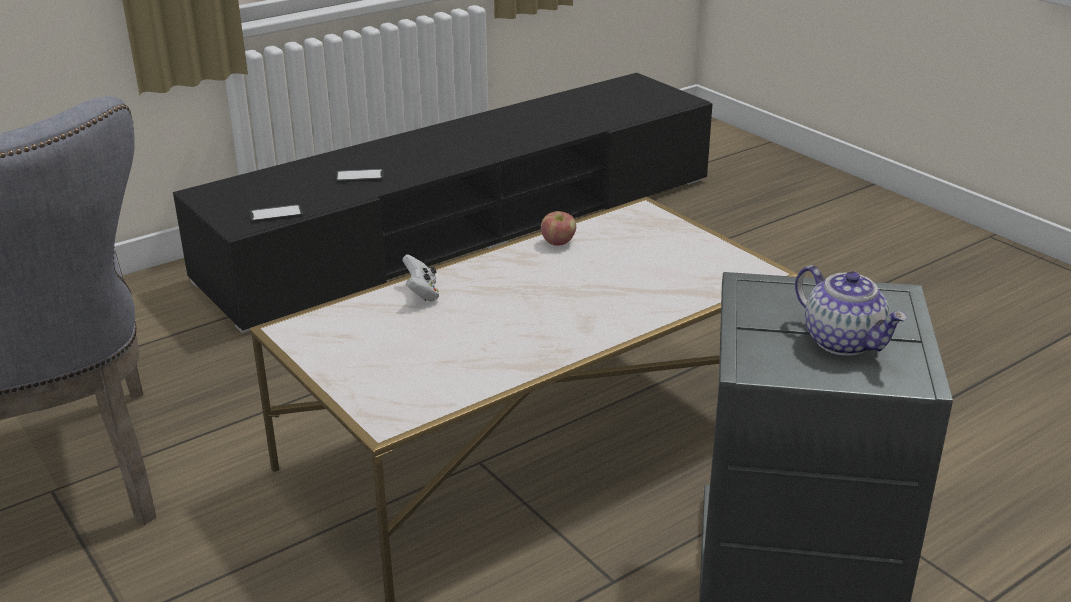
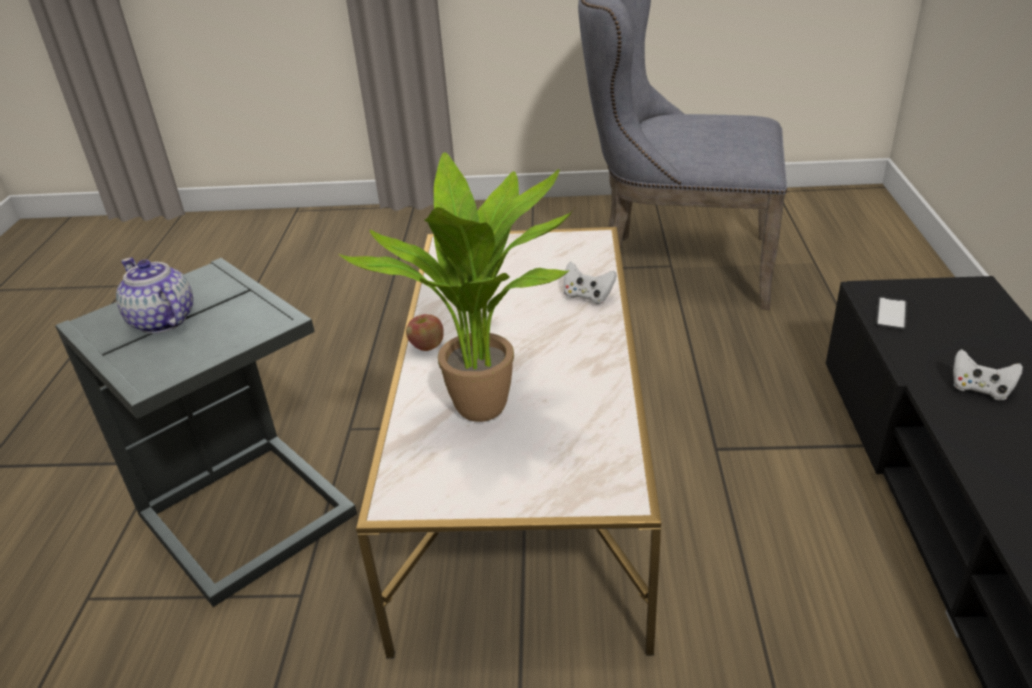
camera: 130 degrees right, 5 degrees up
(359, 176) = (980, 389): phone -> white game controller
(558, 242) = (604, 397): apple -> apple (426, 346)
(633, 276) = (490, 411): none -> potted plant
(844, 341) = (161, 321): teapot -> teapot turned 45 degrees clockwise

